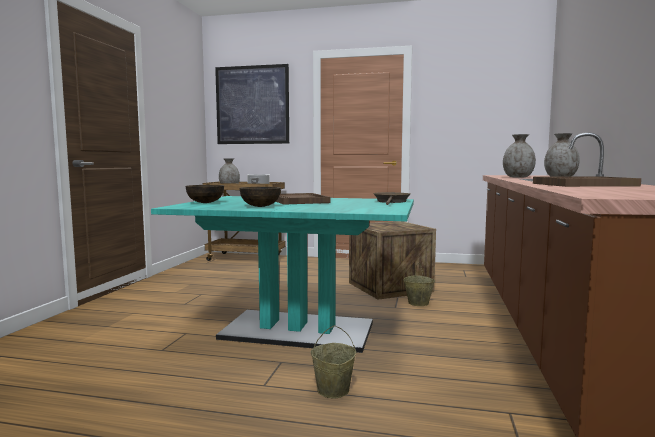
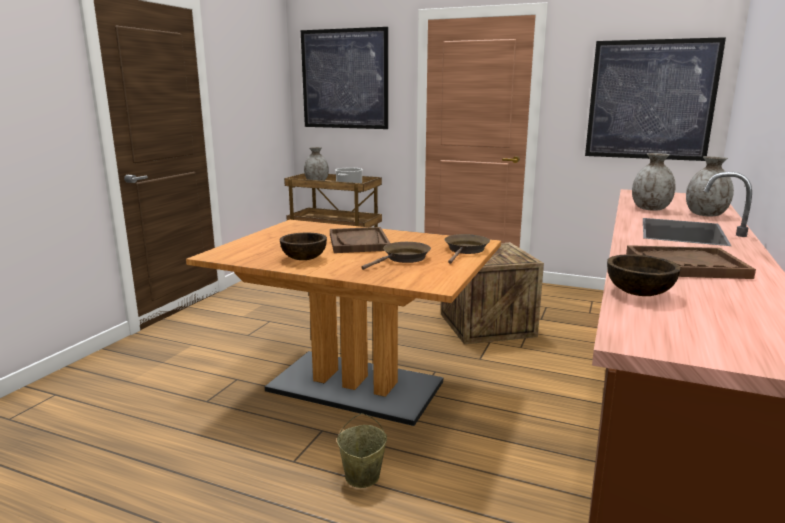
camera: 10 degrees right, 10 degrees up
(205, 202) = (252, 243): brown bowl -> brown bowl (638, 293)
(298, 331) = (355, 386): turquoise dining table -> brown dining table
(346, 205) = (403, 259): none -> brown frying pan
(418, 303) = (509, 354): beige bucket -> none
(492, 115) = (650, 100): none -> picture

